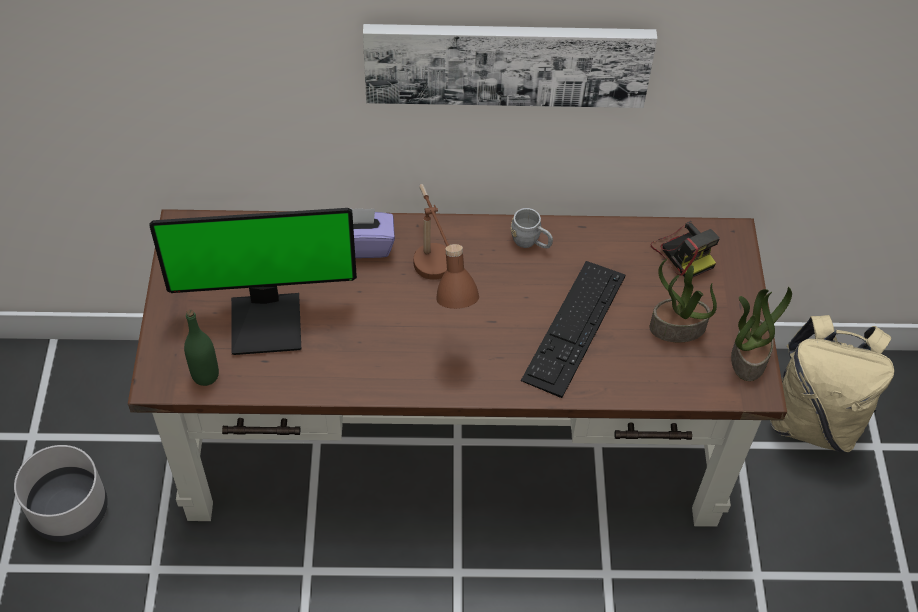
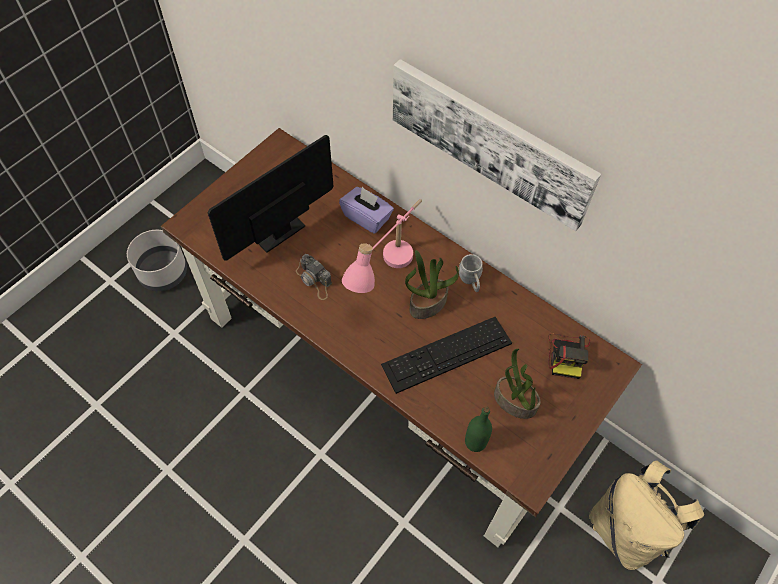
camera: 40 degrees right, 5 degrees up
(205, 375) = (212, 237): green bottle -> green bottle (475, 442)
(267, 321) = (273, 228): monitor -> monitor turned 105 degrees clockwise
(370, 345) = (314, 280): none -> camera
(439, 287) = (387, 272): brown table lamp -> pink table lamp
(748, 356) = (546, 456): potted plant -> potted plant (428, 303)

